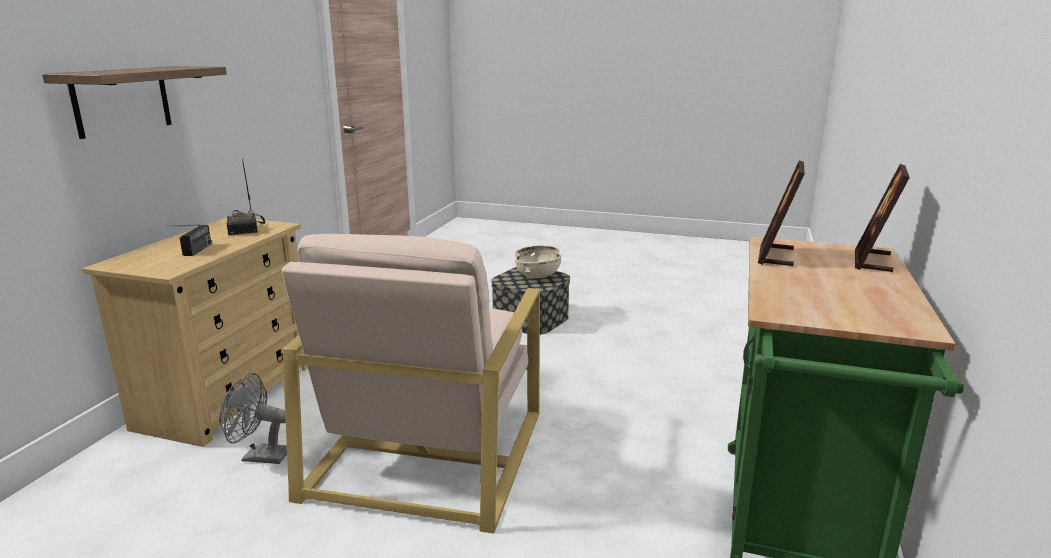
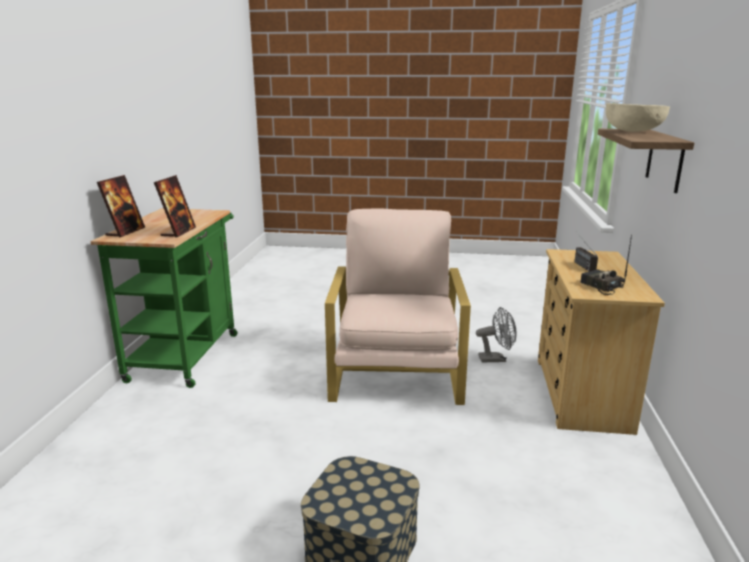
camera: 170 degrees right, 0 degrees up
(537, 275) = (352, 503): beige bowl -> beige bowl (632, 132)

